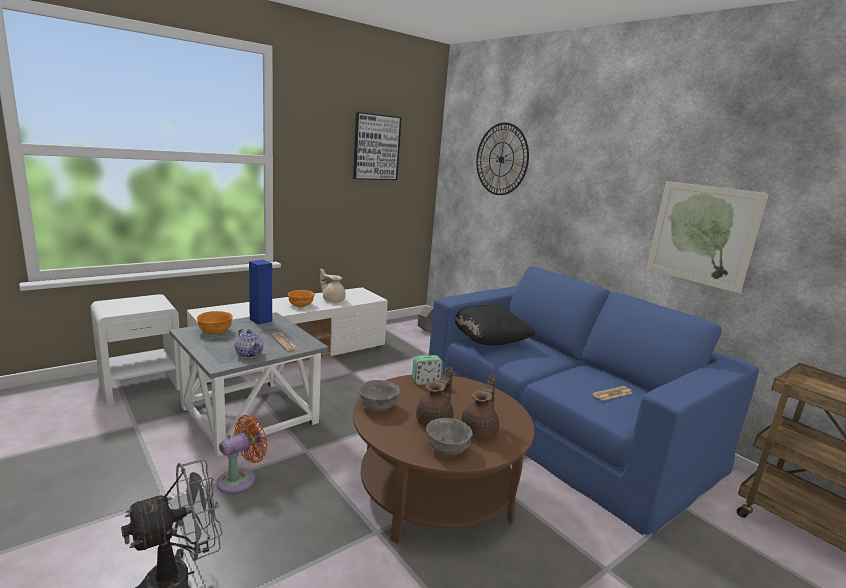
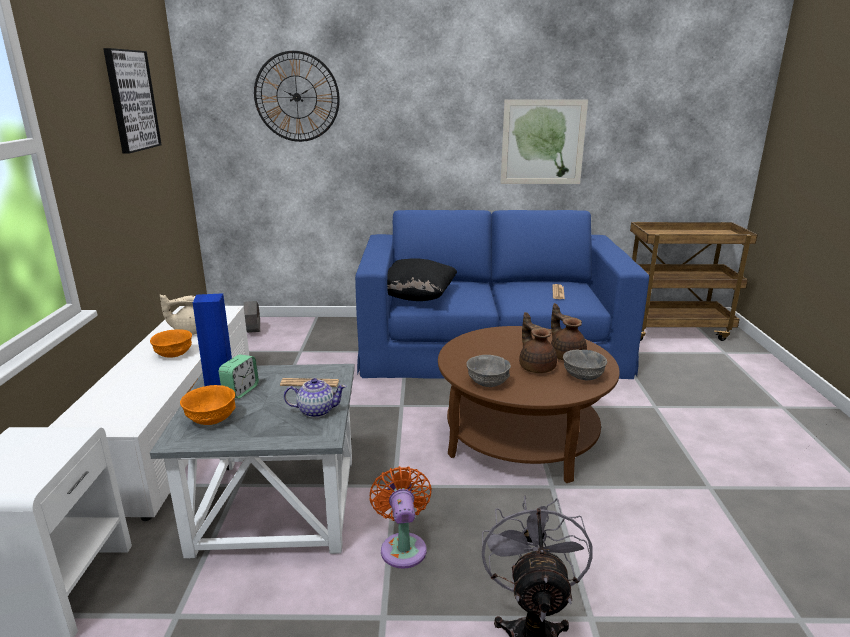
camera: 50 degrees left, 5 degrees up
(426, 381) = (463, 347): alarm clock -> alarm clock (241, 391)

